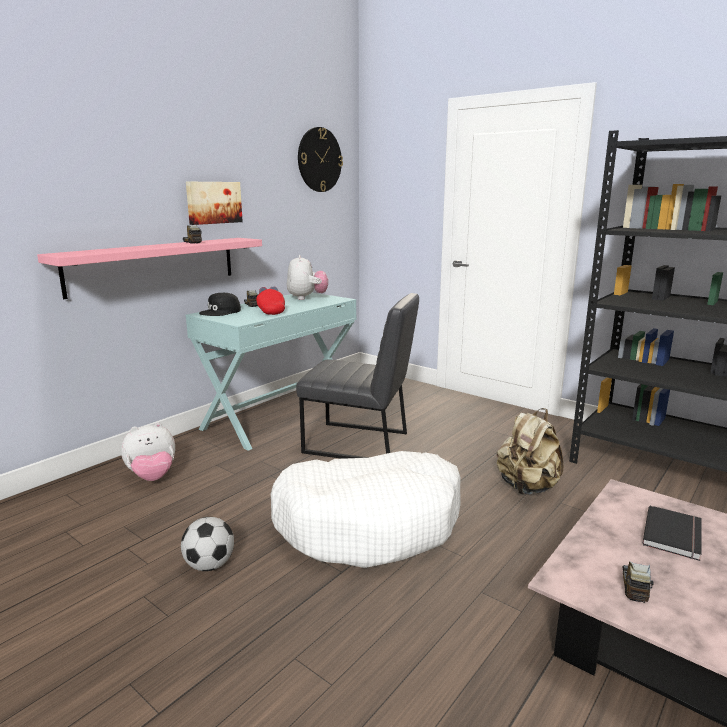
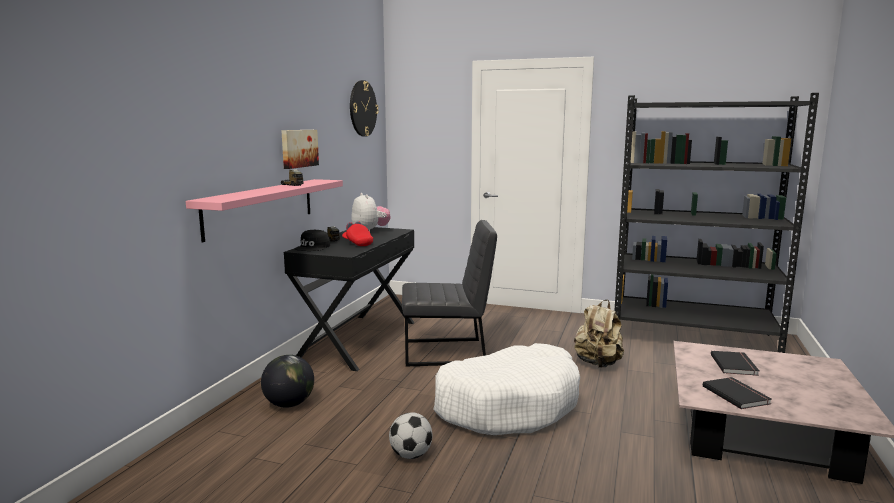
camera: 20 degrees left, 5 degrees down
(152, 477) = (289, 404): plush toy -> globe
(281, 415) = (357, 340): turquoise desk -> black desk
(634, 587) = (737, 394): toy truck -> black book

